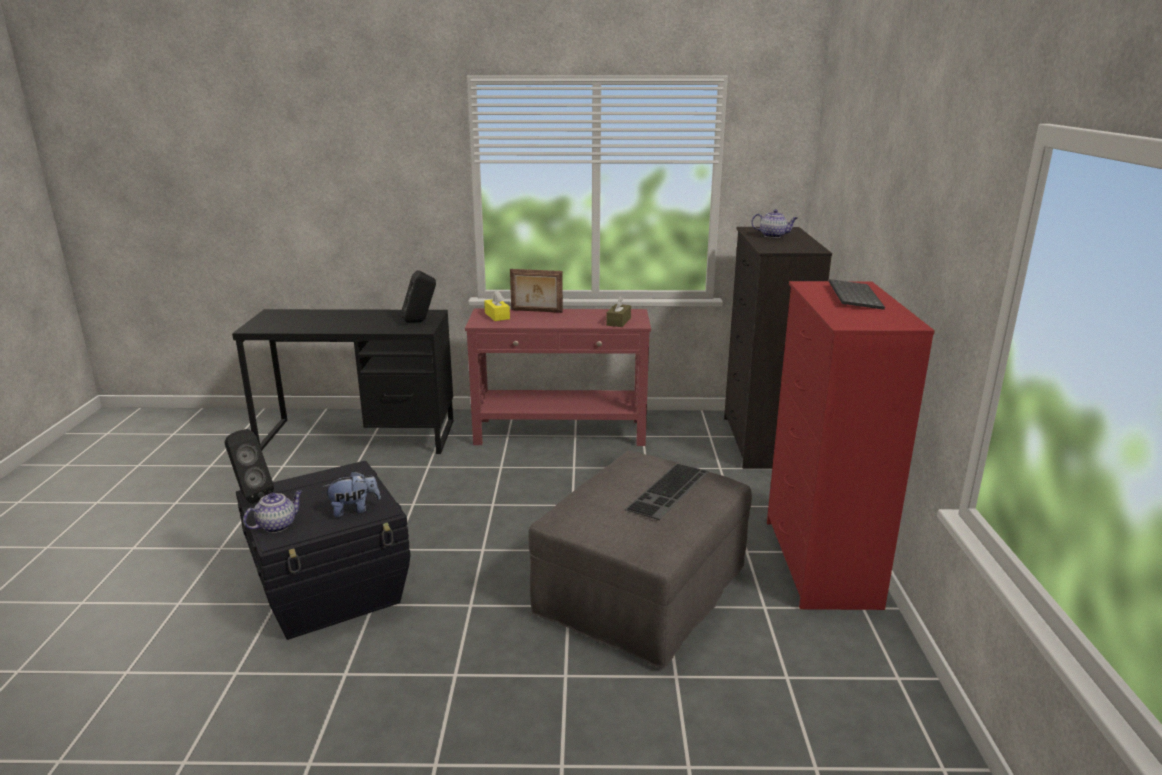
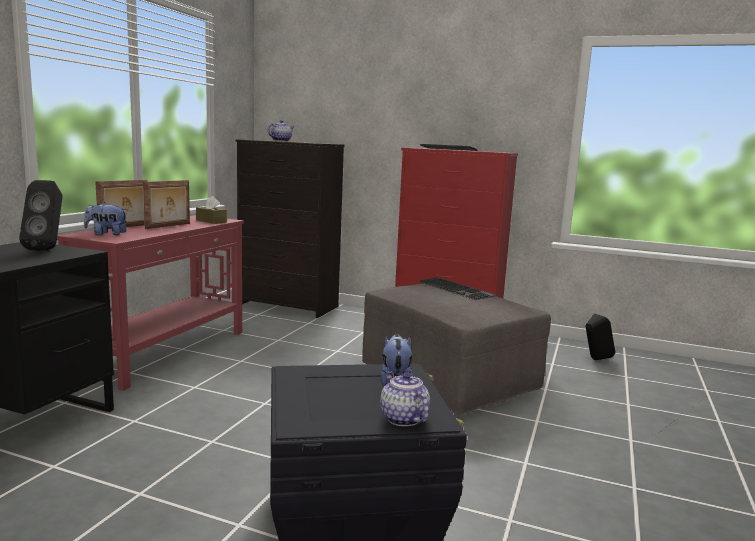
camera: 70 degrees left, 10 degrees down
(250, 496) = (306, 430): black speaker -> black speaker (595, 360)
(497, 316) = (106, 234): yellow tissue box -> plush toy
(565, 318) = (168, 226): none -> picture frame

